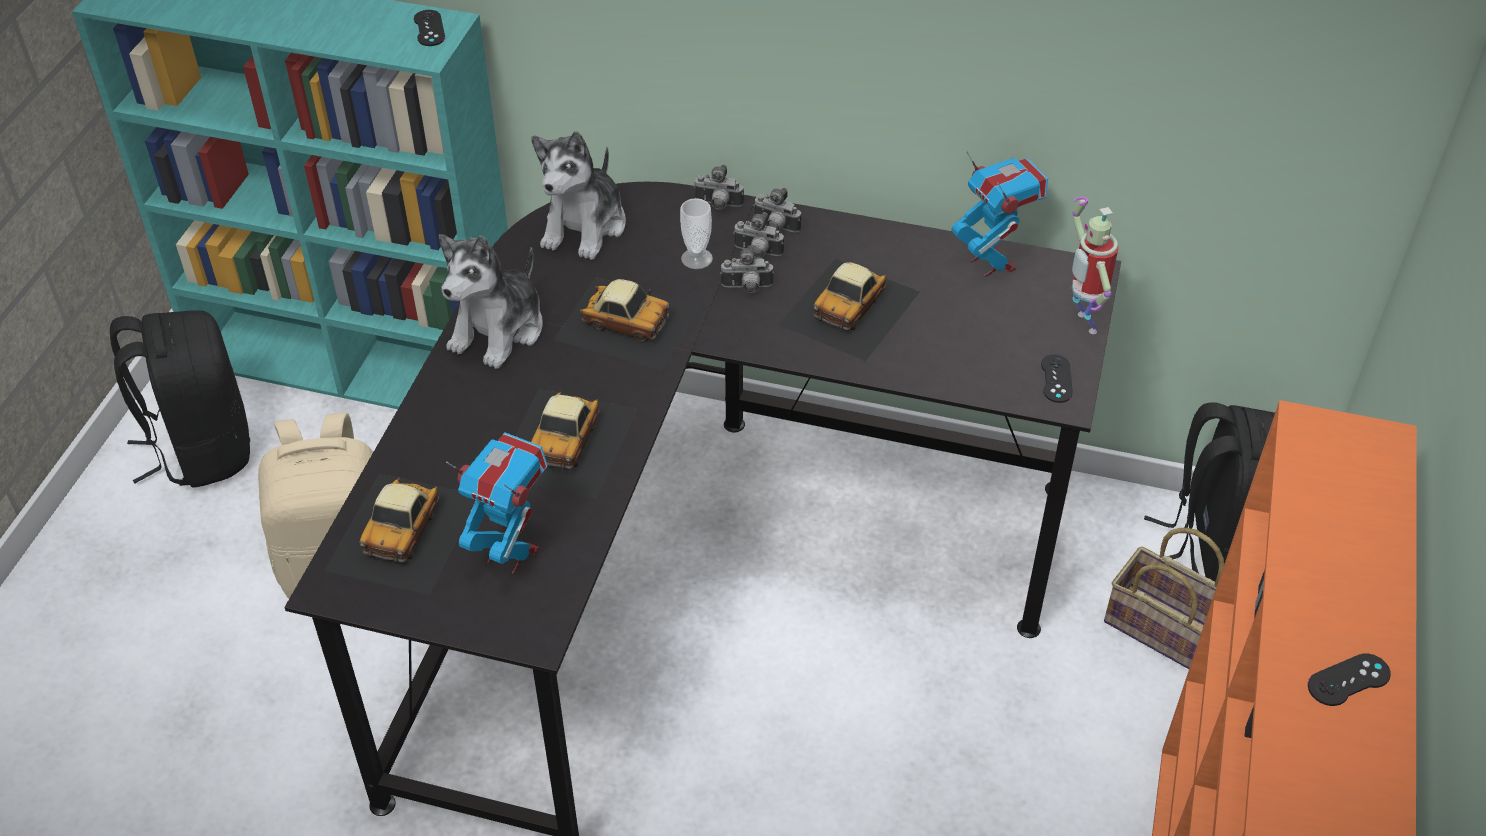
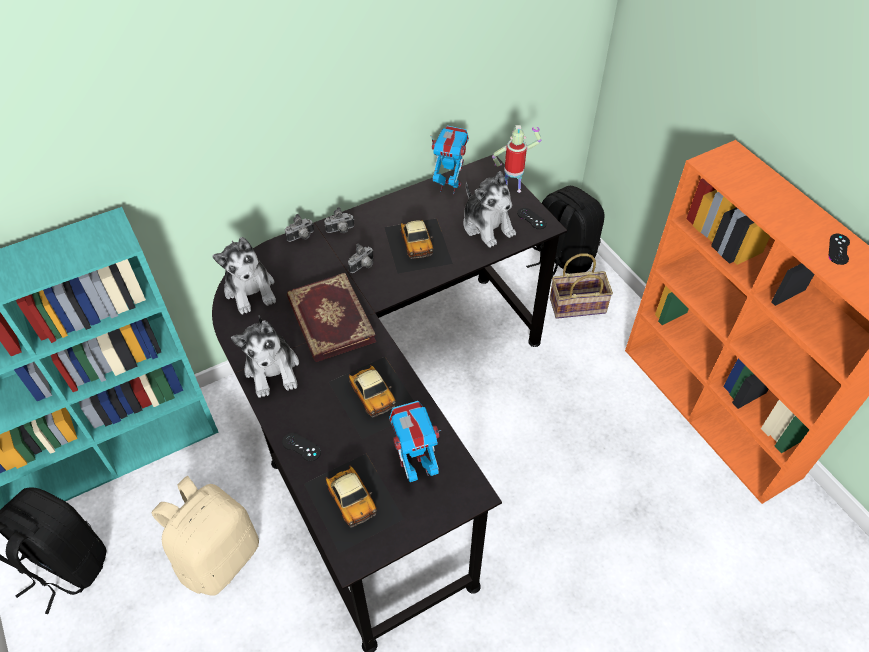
camera: 45 degrees left, 5 degrees up
(429, 28) = (103, 230): black game controller -> black game controller (301, 447)
(627, 321) = (329, 320): toy car -> book
(696, 258) = (323, 268): cup -> none
(757, 253) = (347, 247): camera -> none
(978, 346) = (487, 226): none -> plush toy
(1081, 323) = (512, 189): toy robot -> toy robot turned 150 degrees clockwise

